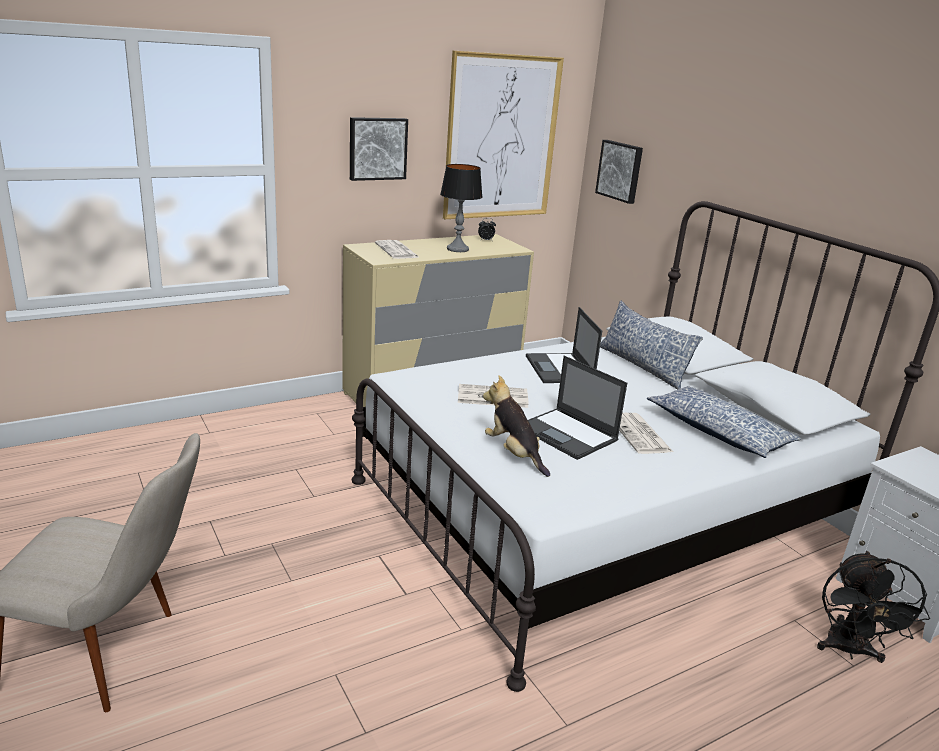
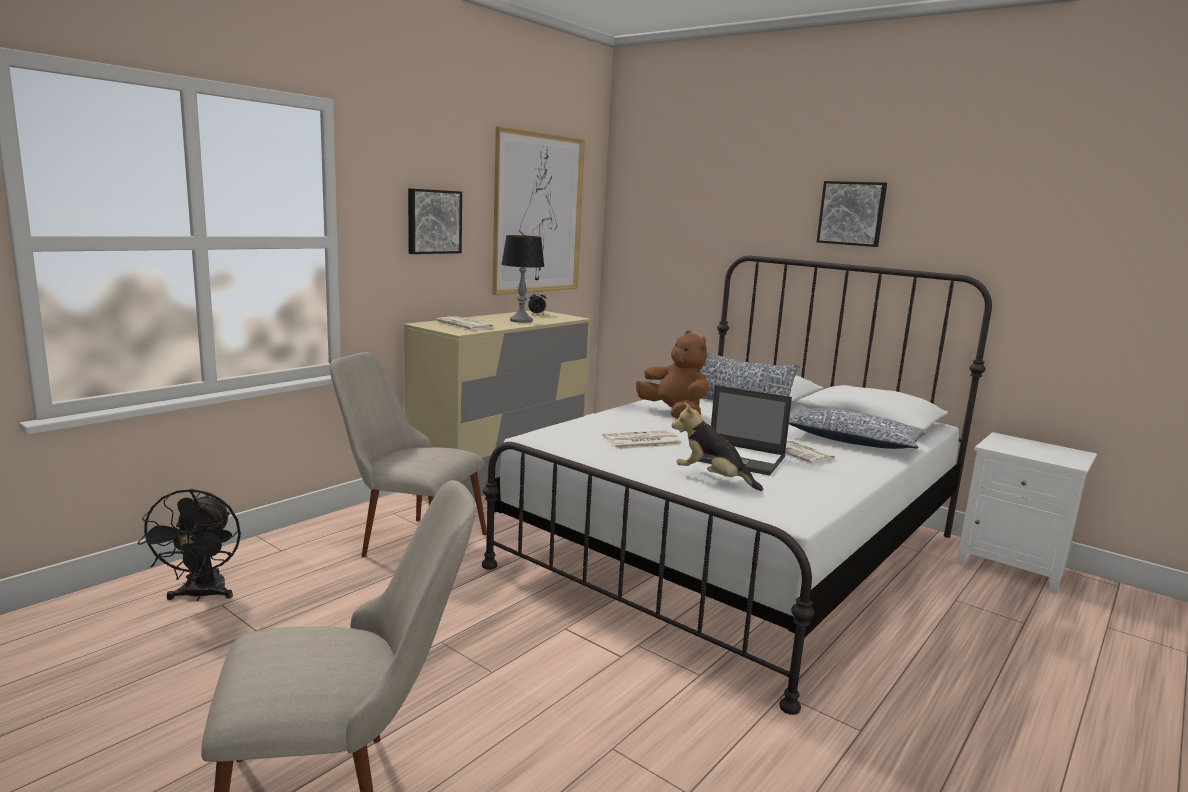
camera: 20 degrees left, 10 degrees down
(310, 442) = (408, 540): none -> beige chair
(560, 369) = (674, 414): laptop -> brown plush toy
(620, 171) = (647, 242): picture -> picture (852, 213)
(849, 651) = (1011, 613): black fan -> black fan (201, 595)

